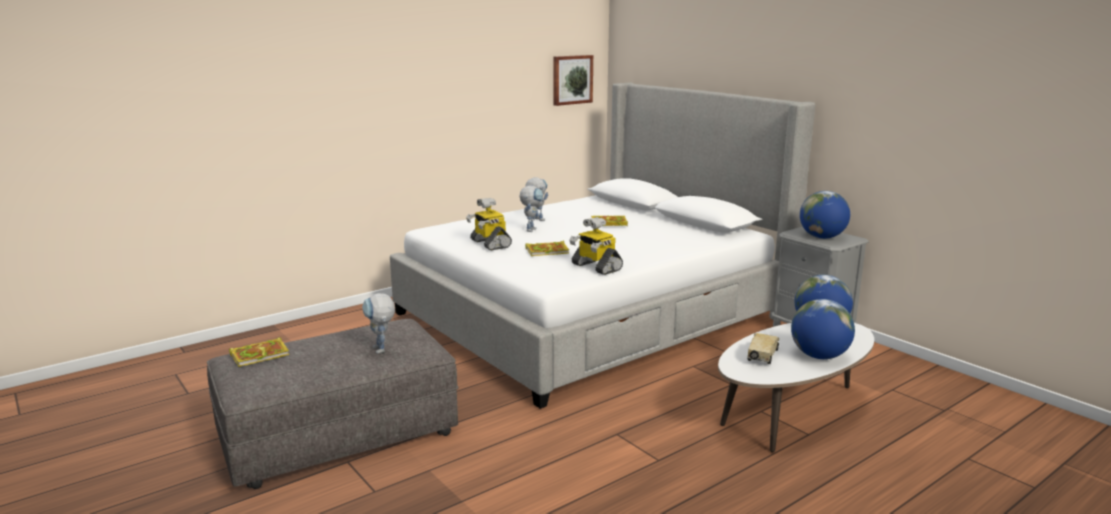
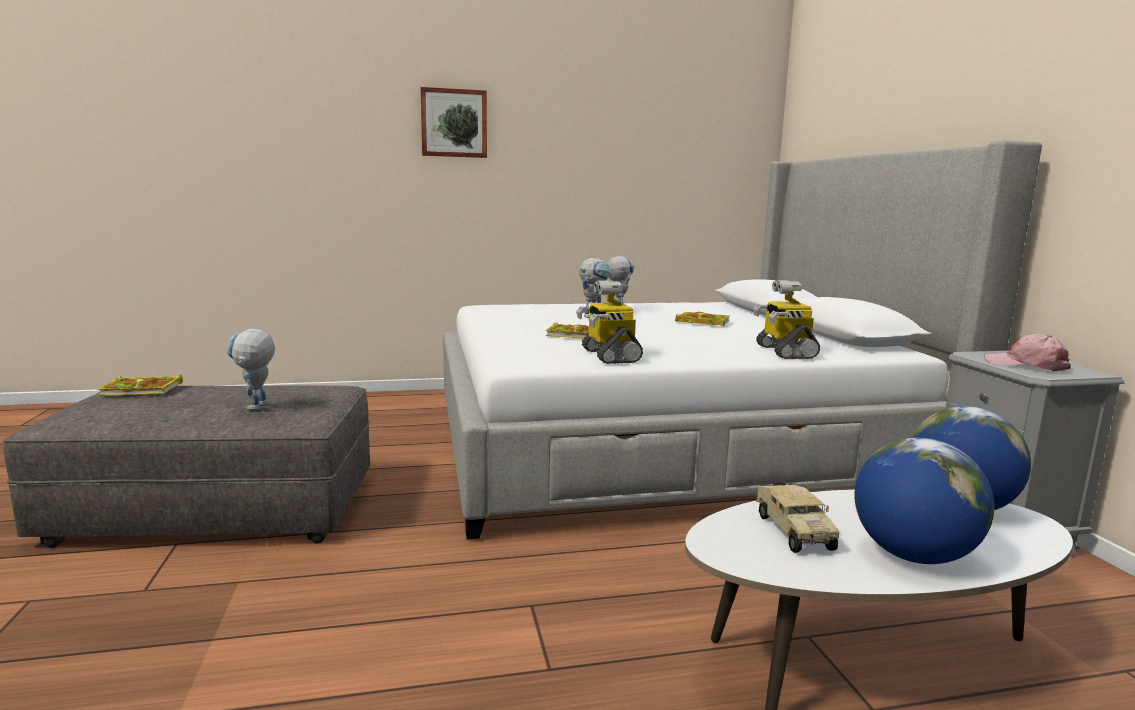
camera: 25 degrees right, 5 degrees down
(489, 244) = (520, 321): toy robot -> toy robot (784, 351)
(572, 79) = (725, 160): picture -> picture (454, 123)
(762, 356) = (792, 530): toy truck -> toy truck turned 120 degrees clockwise
(822, 237) = (1026, 365): globe -> pink cap

